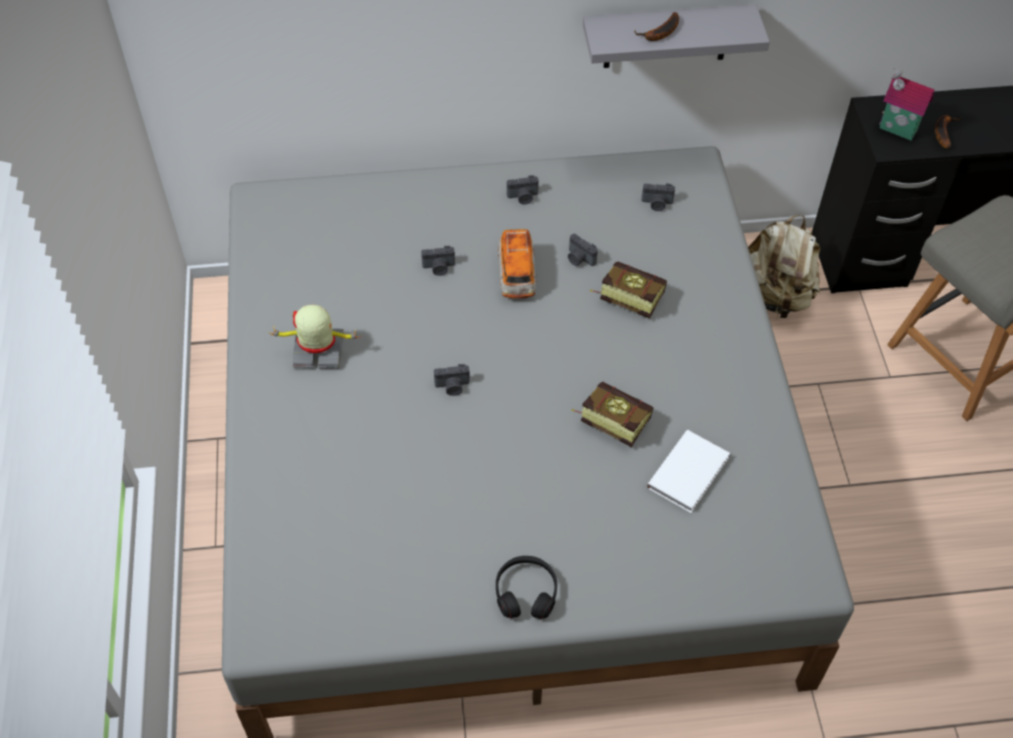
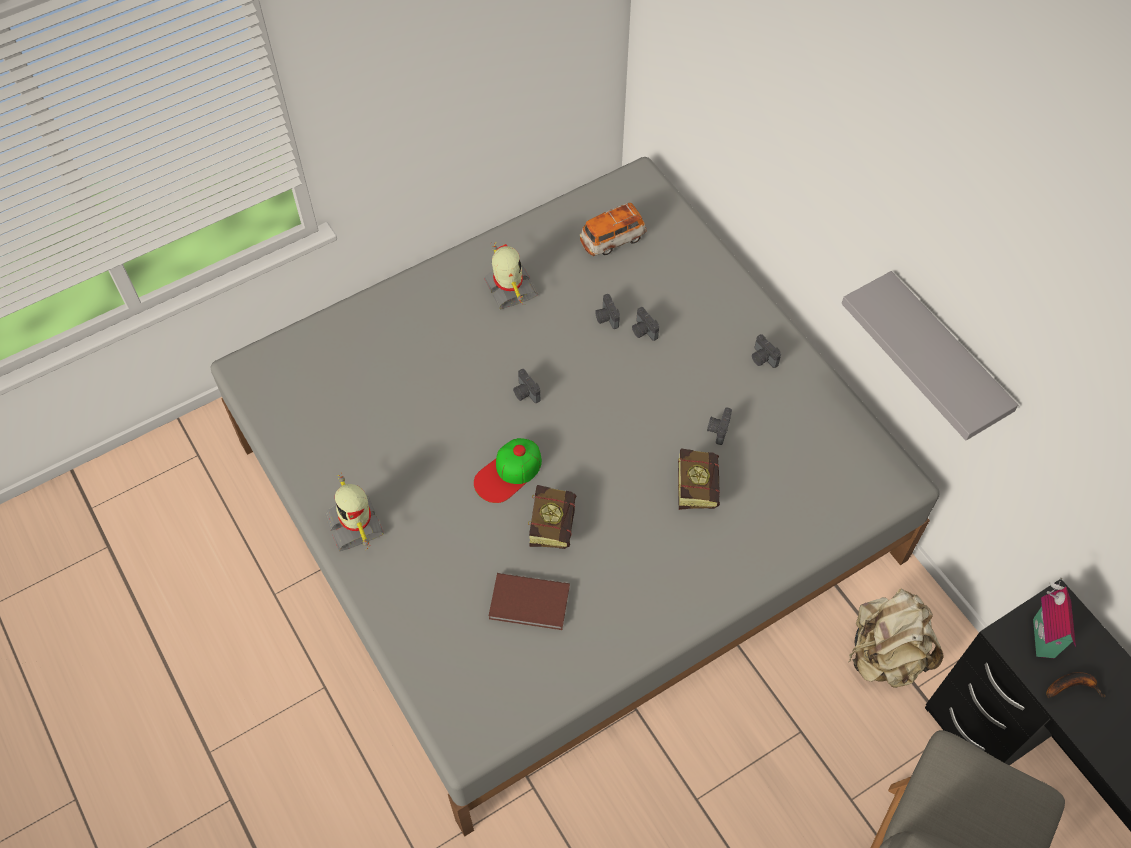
camera: 65 degrees right, 5 degrees up
(516, 275) = (670, 390): toy car -> toy car (612, 240)
(526, 592) = (356, 524): black headphones -> toy robot
(537, 435) = (508, 473): none -> cap
(657, 204) = (825, 467): camera -> camera (606, 318)
(660, 33) = (912, 339): banana -> none
(690, 472) = (530, 604): white book -> brown book

